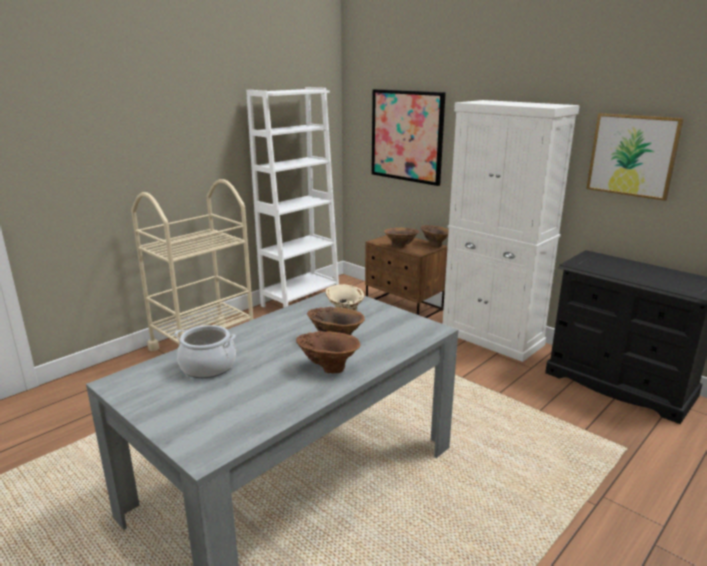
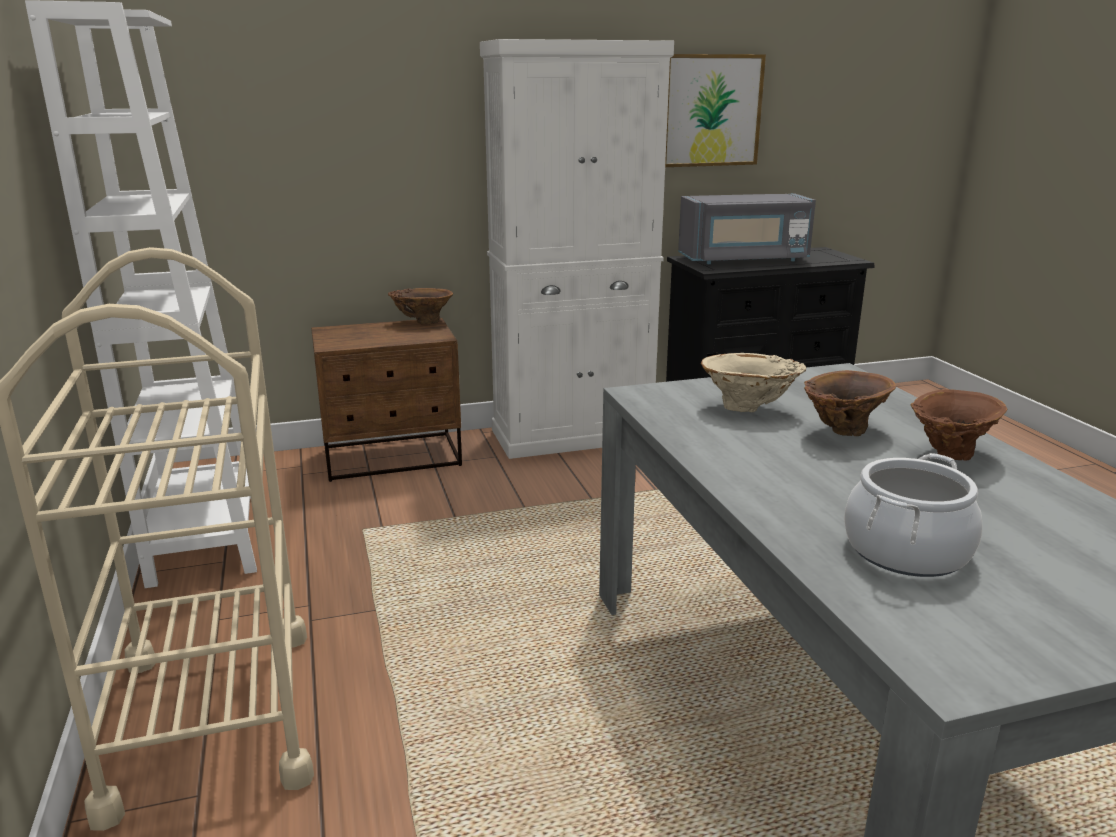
camera: 60 degrees left, 0 degrees up
(401, 246) = (390, 339): brown vase -> none
(407, 136) = (310, 125): picture -> none
(622, 267) = (743, 260): none -> grey microwave

